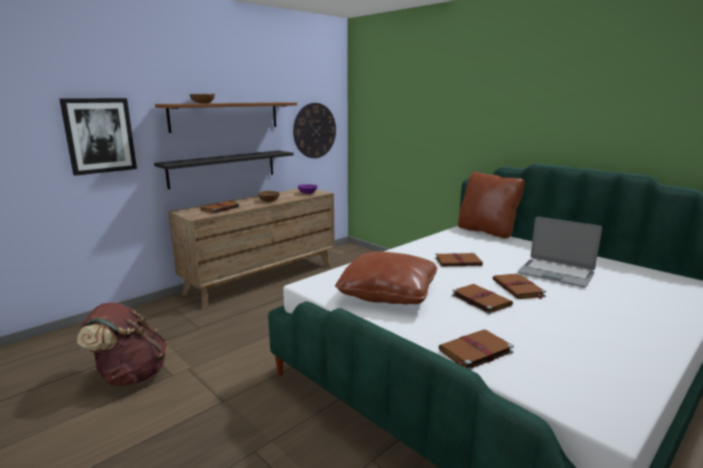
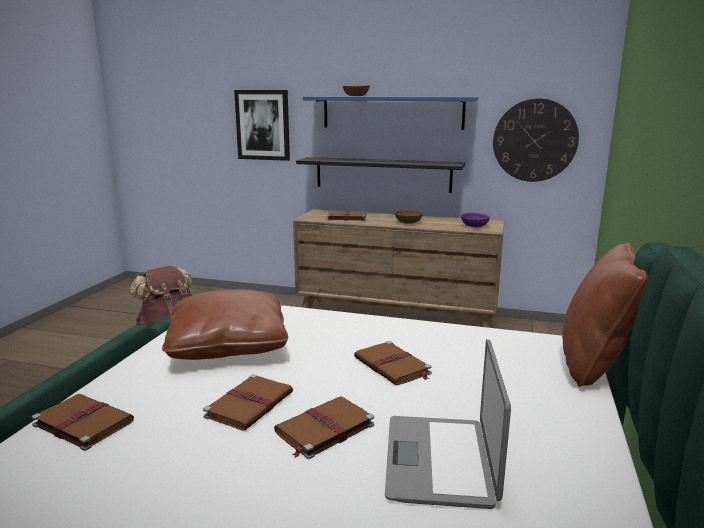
camera: 60 degrees right, 0 degrees up
(225, 116) = (392, 112): brown shelf -> blue shelf

